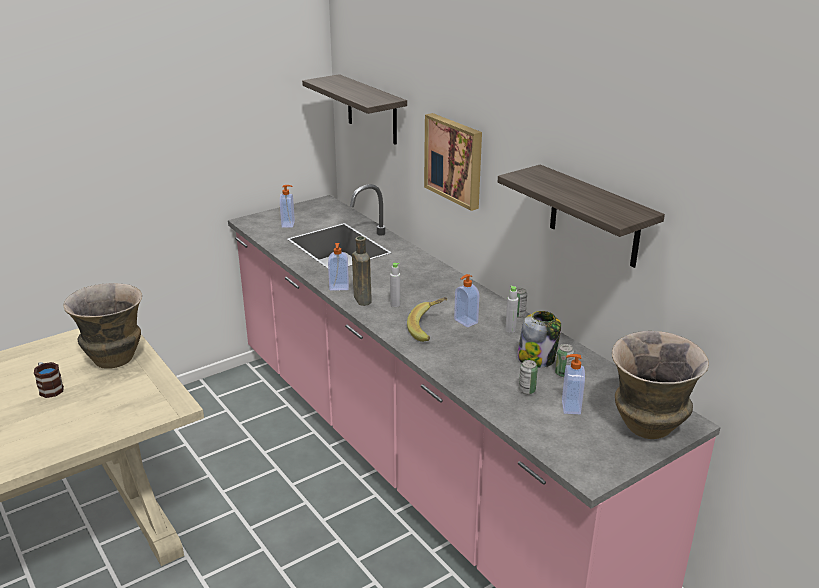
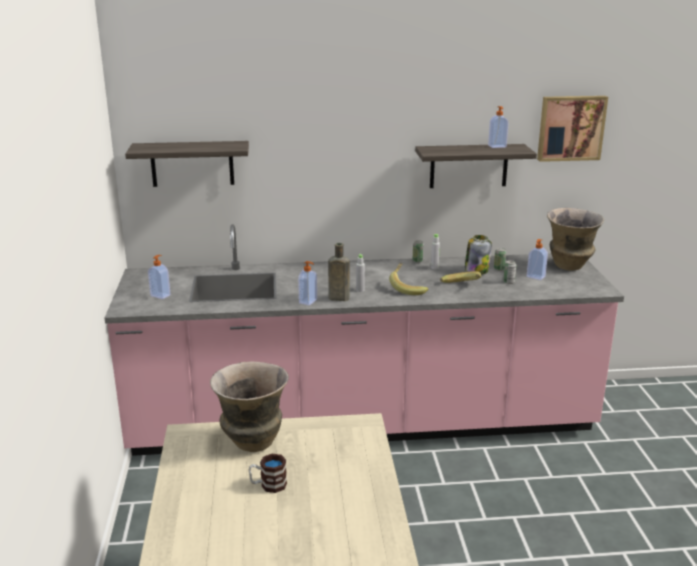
camera: 60 degrees left, 5 degrees down
(455, 160) = (318, 173): picture -> picture (570, 128)
(465, 321) = (409, 276): soap dispenser -> soap dispenser (497, 146)
(472, 361) = (462, 287): none -> banana

